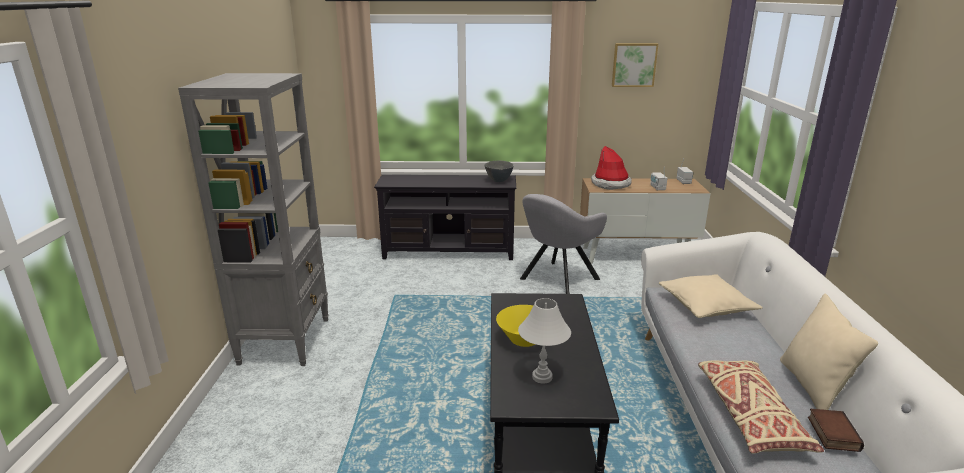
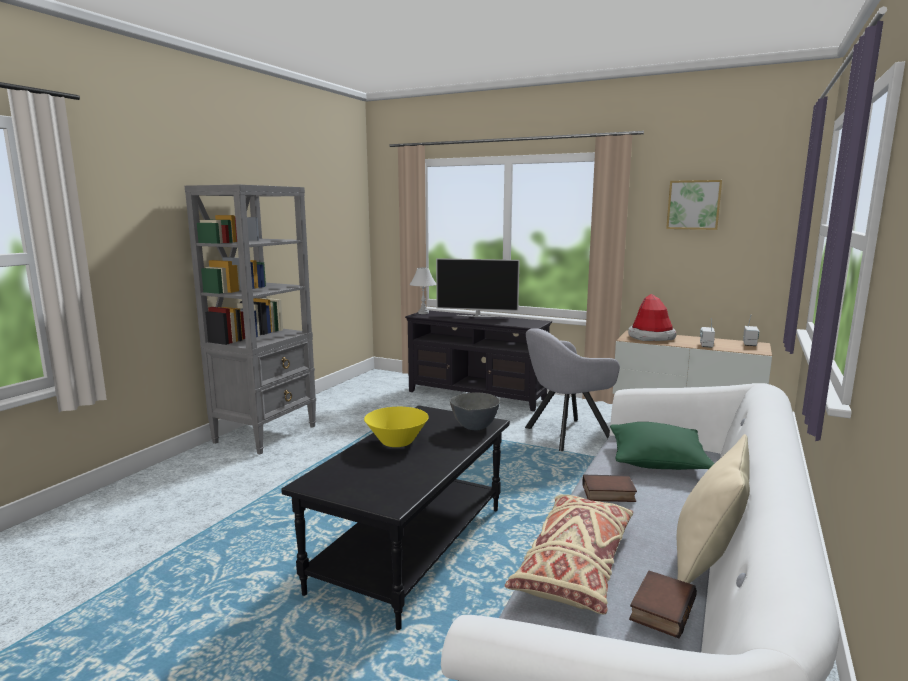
camera: 25 degrees right, 10 degrees down
(443, 177) = (477, 316): none -> television
(499, 181) = (527, 323): grey bowl -> grey bowl (475, 428)
(542, 377) = (371, 471): white table lamp -> white table lamp (423, 313)
(706, 306) = (657, 460): beige pillow -> green pillow
(709, 347) = (608, 494): none -> book

